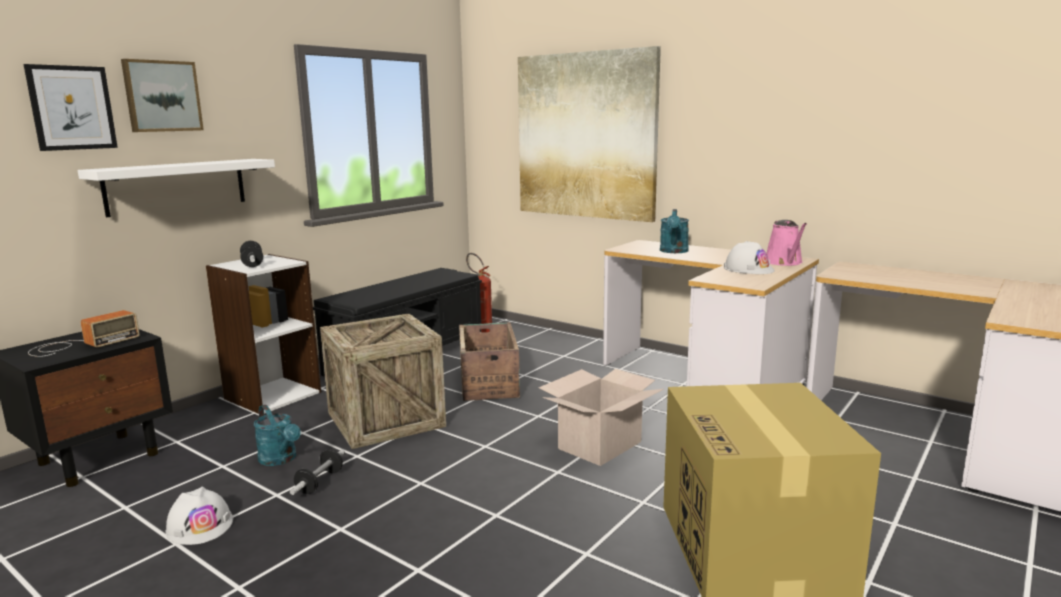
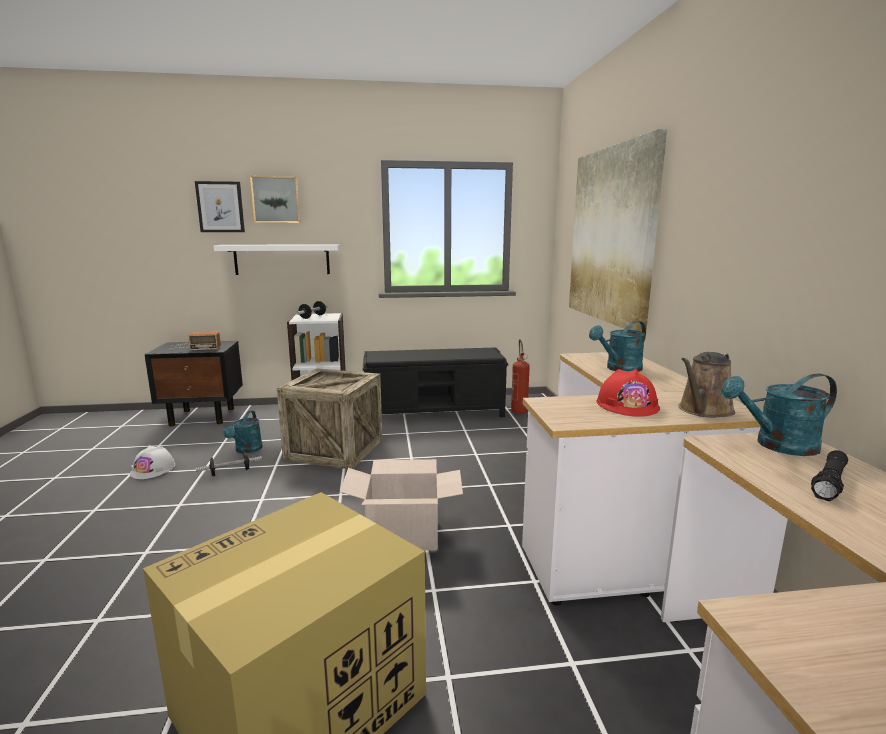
camera: 45 degrees right, 0 degrees up
(489, 382) = (442, 450): crate -> none
(748, 269) = (627, 405): white hard hat -> red hard hat
(784, 262) = (703, 411): pink watering can -> brown watering can
(854, 269) = (777, 446): none -> turquoise watering can
(906, 277) = (829, 483): none -> black flashlight

